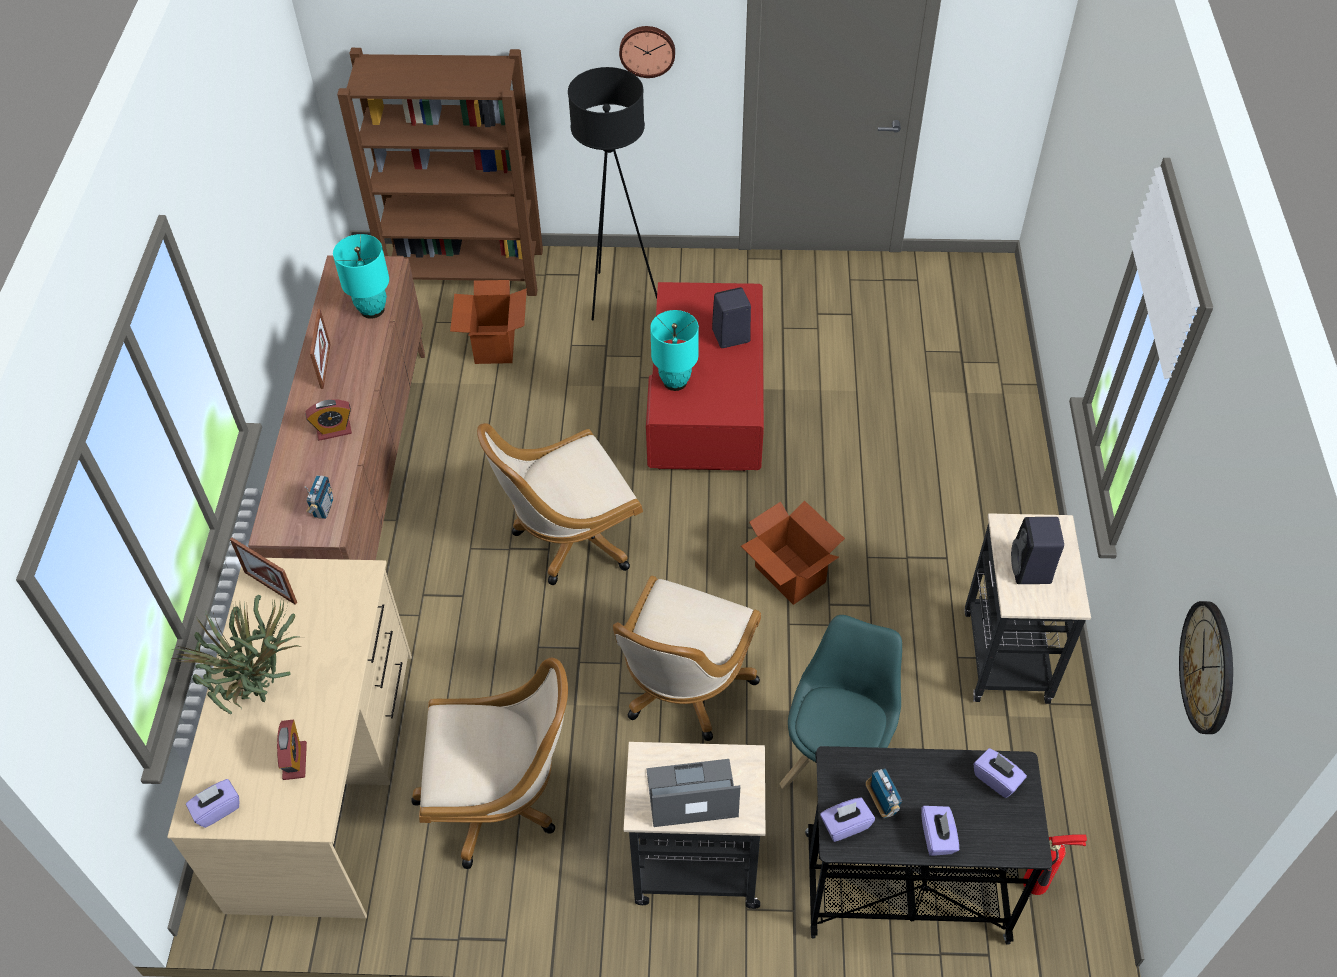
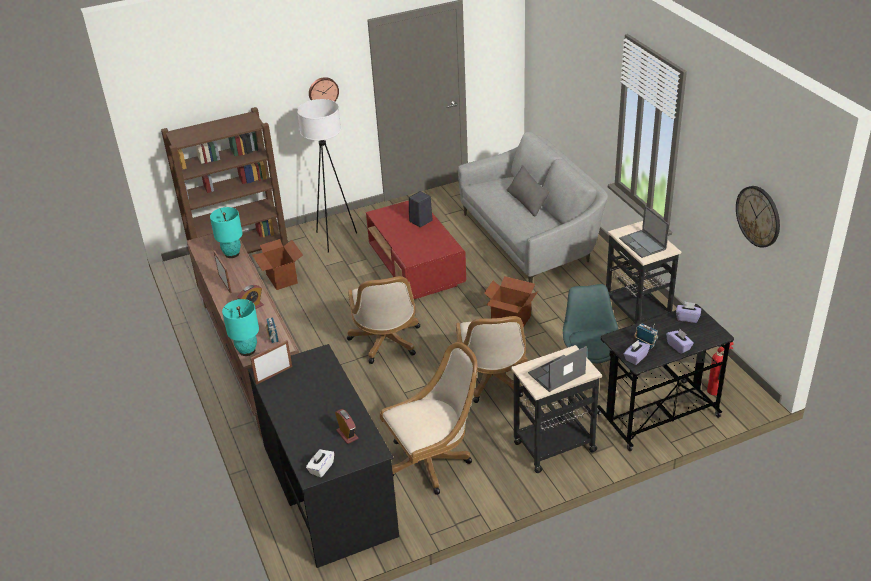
camera: 25 degrees left, 15 degrees down
(217, 809) = (321, 468): purple tissue box -> white tissue box
(261, 693) = (305, 416): potted plant -> none
(270, 587) = (274, 375): picture frame -> picture frame turned 135 degrees clockwise
(325, 777) = (329, 488): beige desk -> black desk
(570, 539) = (386, 343): office chair -> office chair turned 45 degrees counterclockwise
(617, 297) = (334, 239): black floor lamp -> white floor lamp
(675, 382) = (406, 247): turquoise table lamp -> turquoise table lamp (247, 350)
(925, 421) = (531, 239): none -> grey sofa
(1031, 570) = (643, 244): black speaker -> laptop

